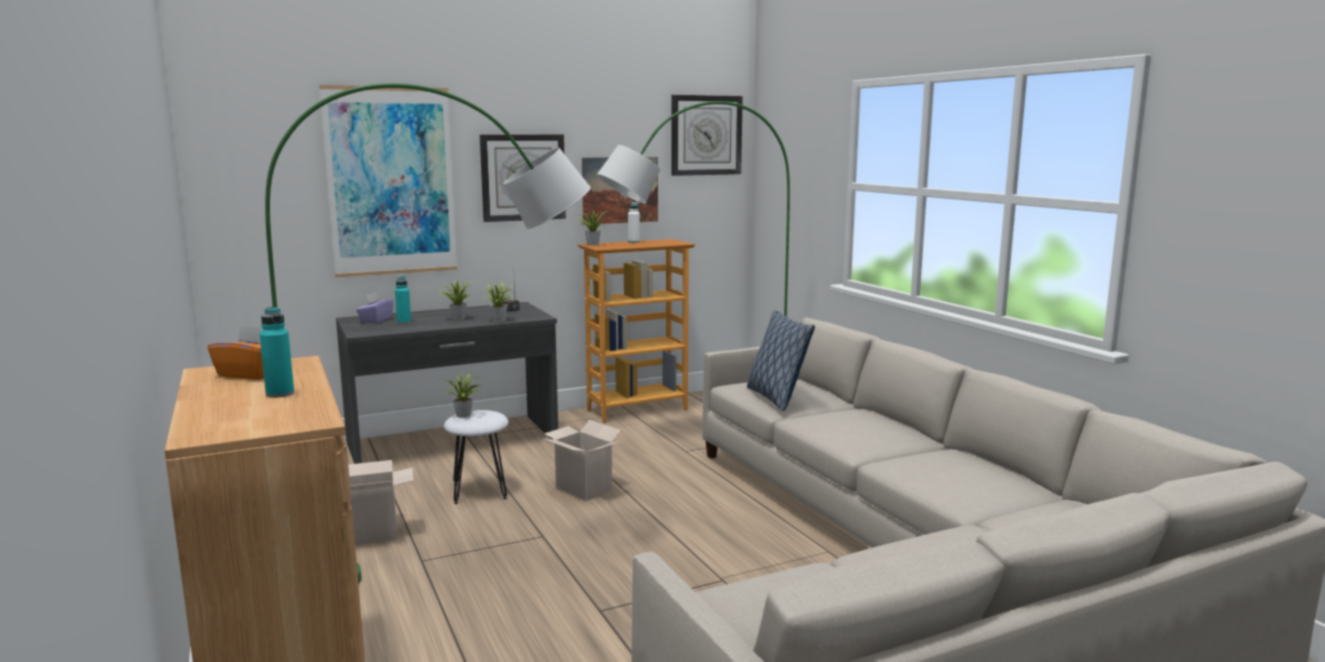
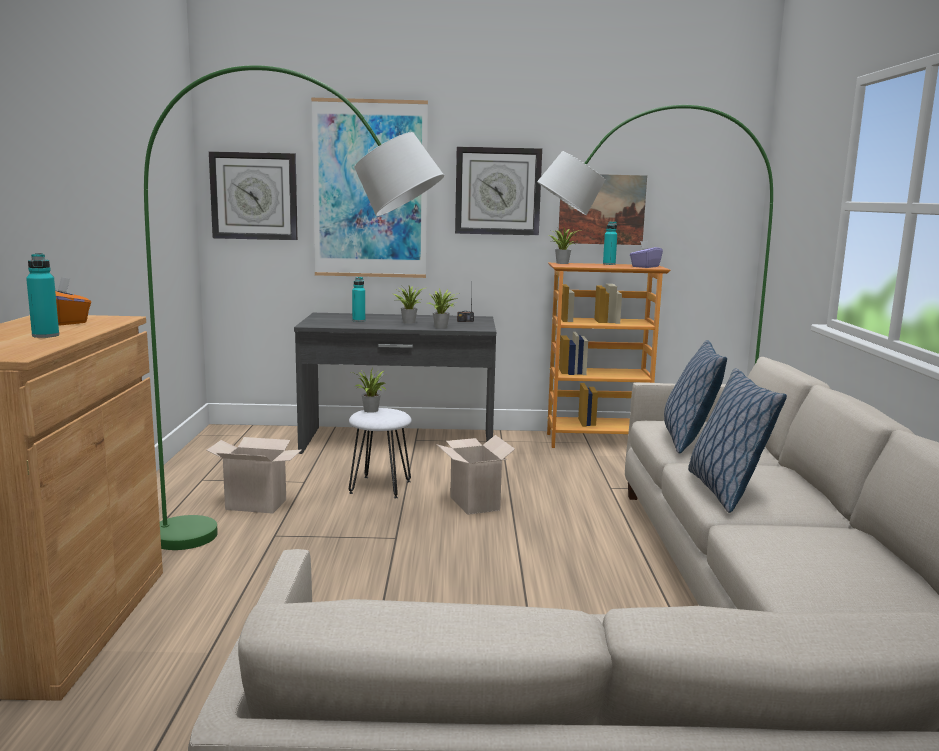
camera: 25 degrees right, 0 degrees up
(376, 320) = (339, 317): purple tissue box -> purple tissue box (645, 267)
(634, 242) = (609, 264): white bottle -> turquoise bottle
(706, 135) = (707, 154): wall clock -> wall clock (254, 196)
(845, 436) = (725, 491): none -> pillow

